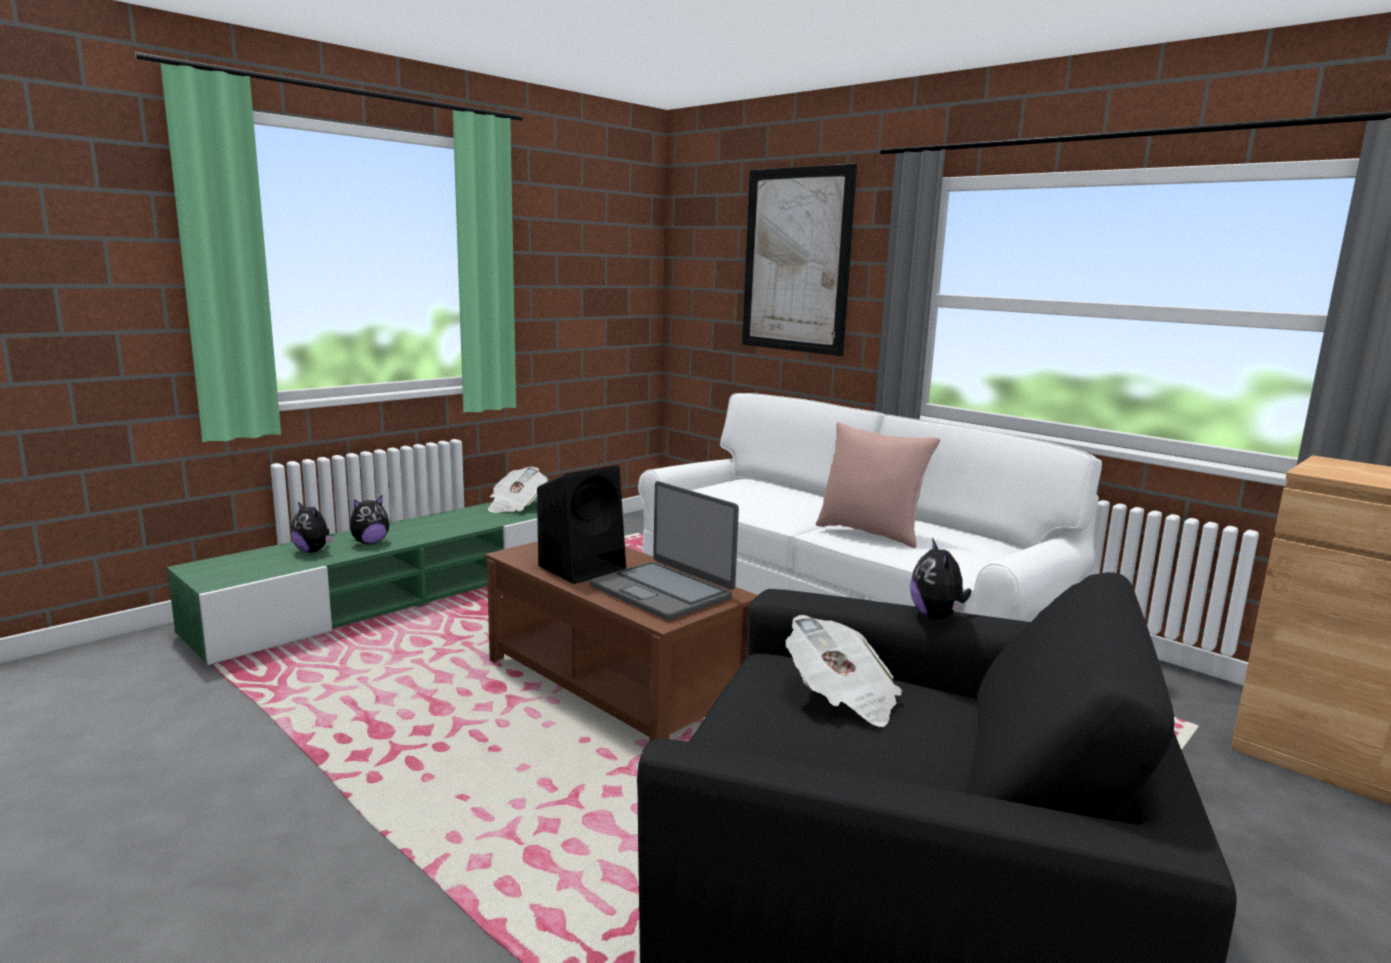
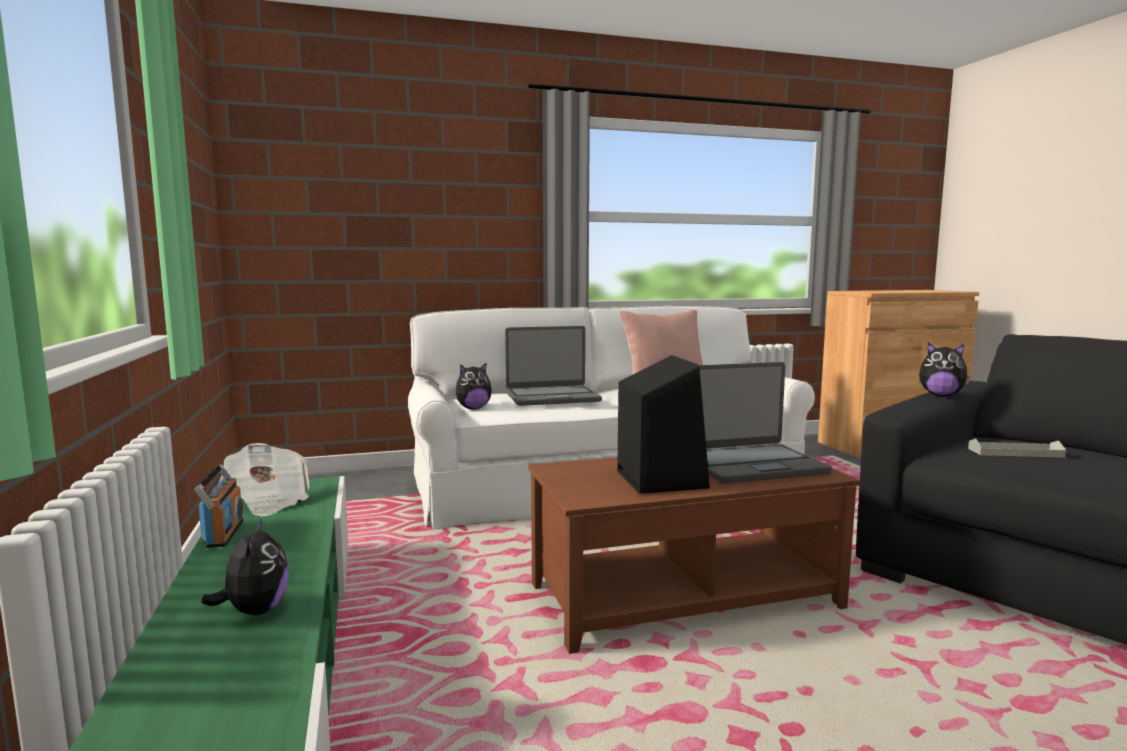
camera: 60 degrees left, 5 degrees down
(313, 551) = (213, 668): plush toy -> plush toy (473, 408)
(458, 512) = (224, 534): none -> radio
(778, 499) = (552, 397): none -> laptop
(796, 260) = (425, 181): picture -> none
(842, 698) = (1015, 452): newspaper -> grey tray

